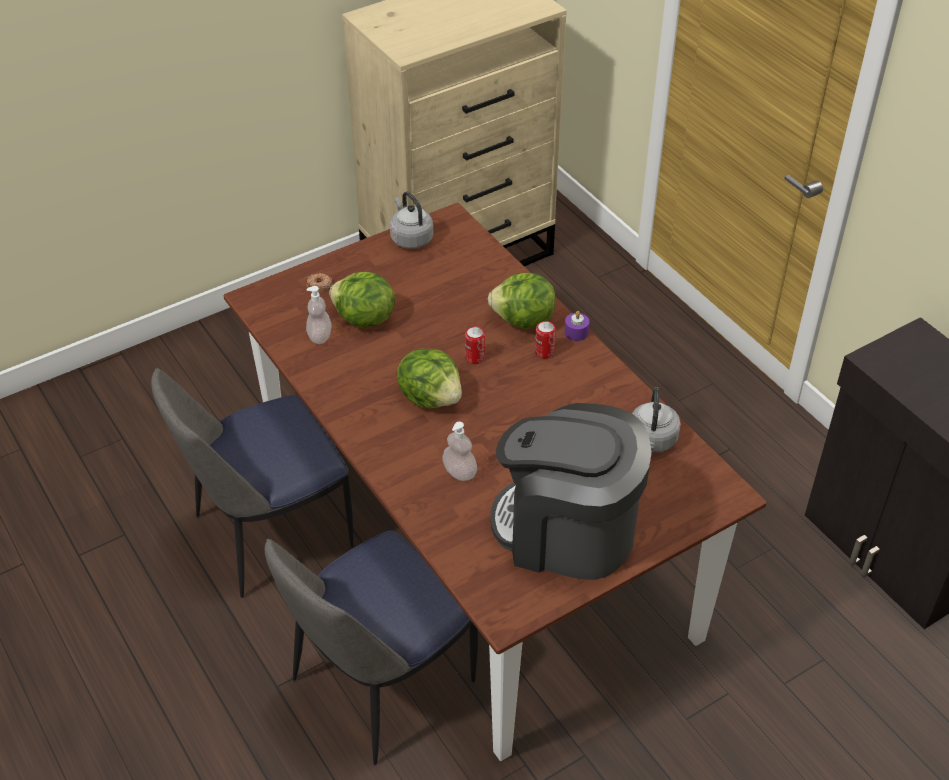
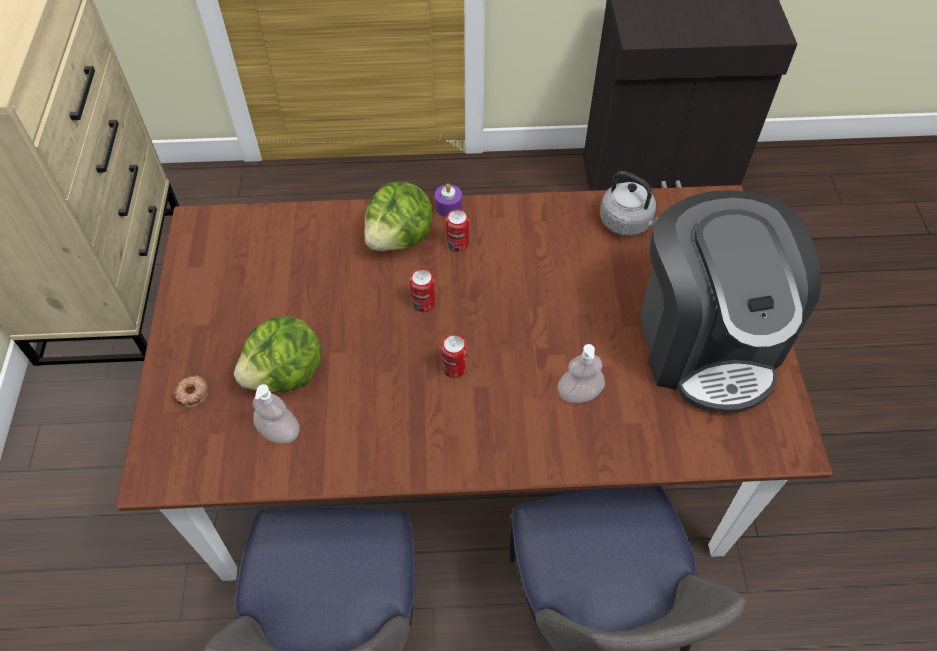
camera: 60 degrees left, 10 degrees up
(410, 238) = (194, 272): grey kettle -> none
(431, 397) = (454, 368): lettuce -> can
(567, 531) = (706, 341): coffee machine -> coffee machine turned 60 degrees counterclockwise

